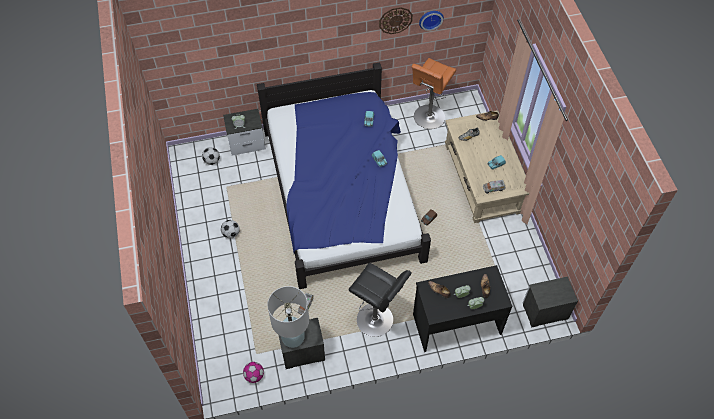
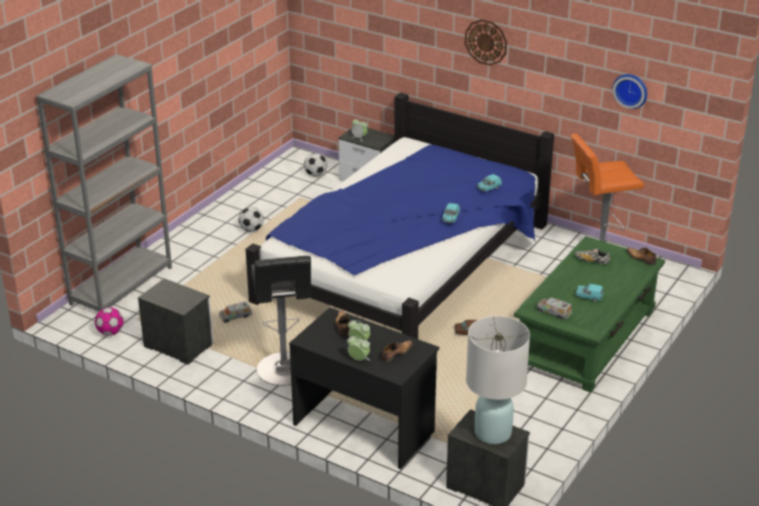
camera: 45 degrees right, 25 degrees down
(213, 337) = (121, 285): none -> grey bookcase
(293, 337) = (164, 293): white table lamp -> white table lamp (492, 433)
(395, 20) = (582, 70): wall clock -> wall clock (486, 42)
(482, 178) = (586, 338): beige coffee table -> green coffee table

